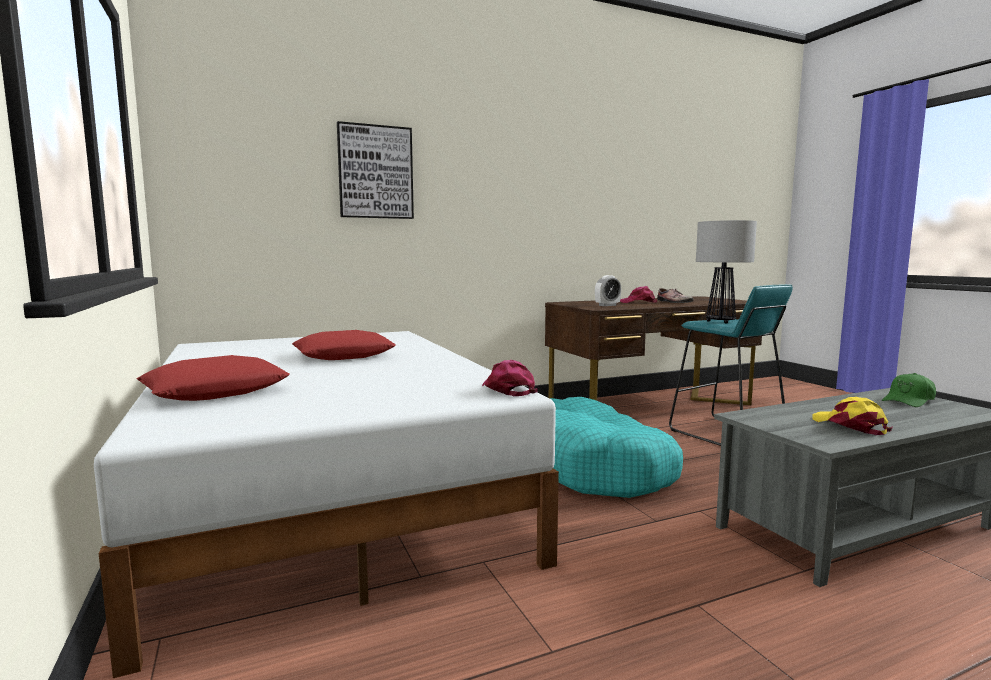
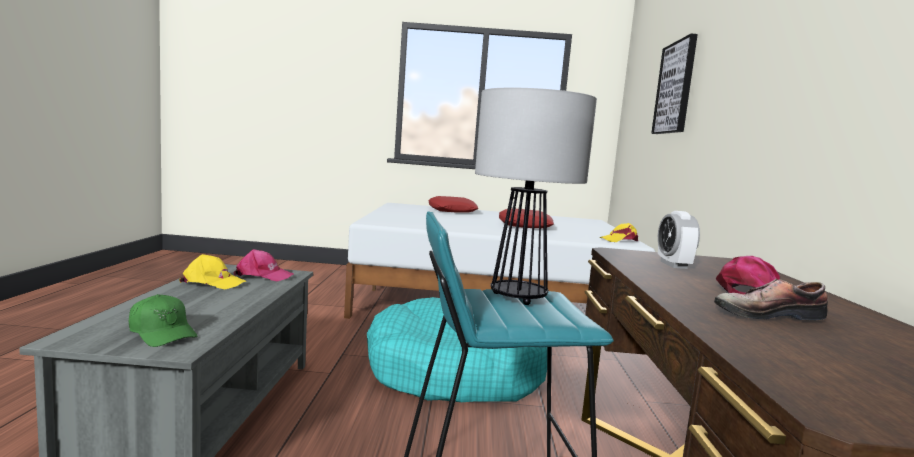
camera: 115 degrees right, 0 degrees up
(386, 335) = (619, 240): none -> yellow cap
(508, 389) = (382, 223): pink cap -> pink cap (263, 275)
(908, 401) = (162, 333): green cap -> green cap turned 135 degrees clockwise

